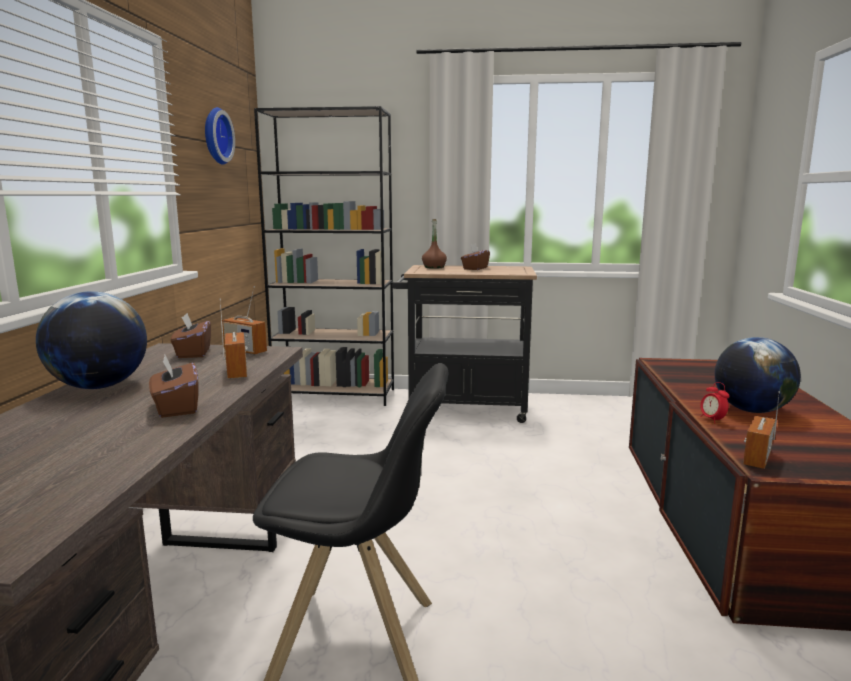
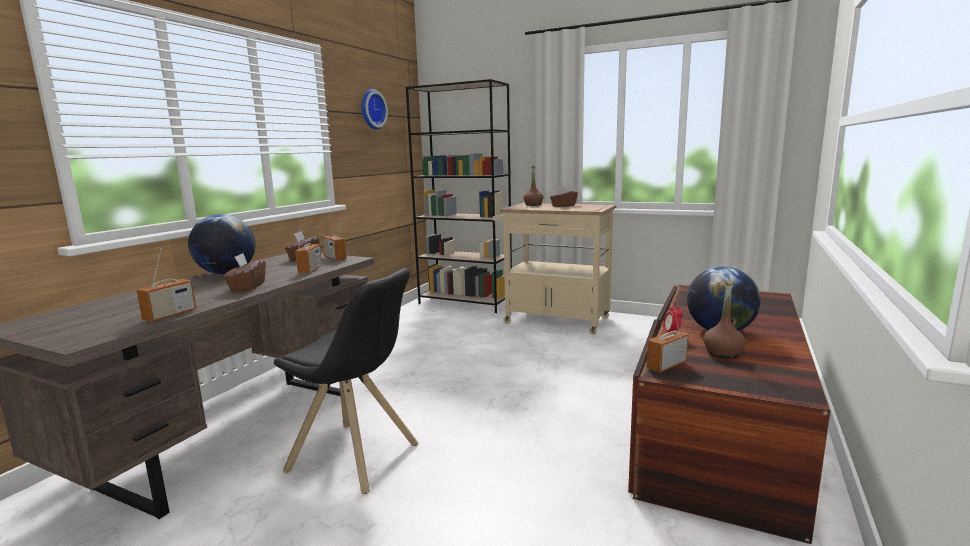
camera: 20 degrees right, 0 degrees up
(114, 473) = (170, 315): none -> radio
(462, 409) = (553, 320): black cart -> beige cart
(788, 436) = (723, 353): none -> brown bottle

